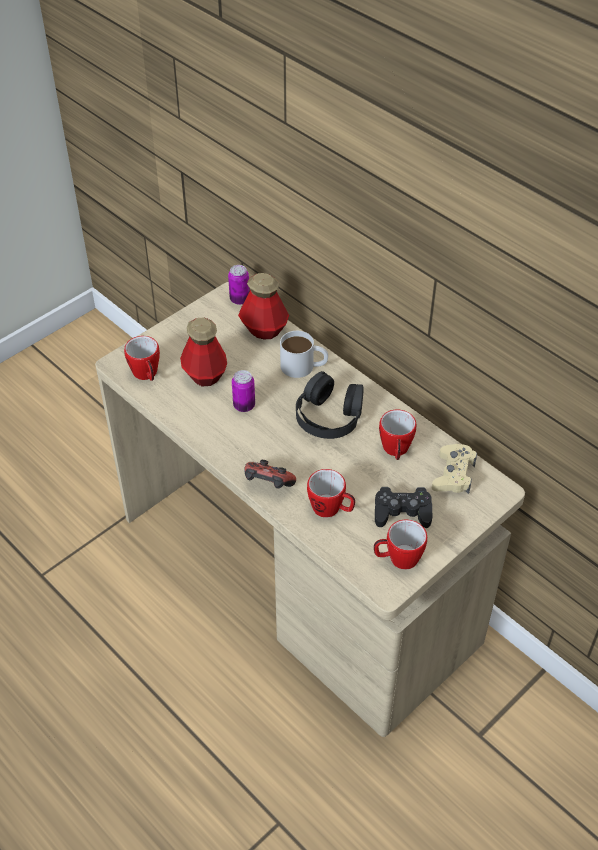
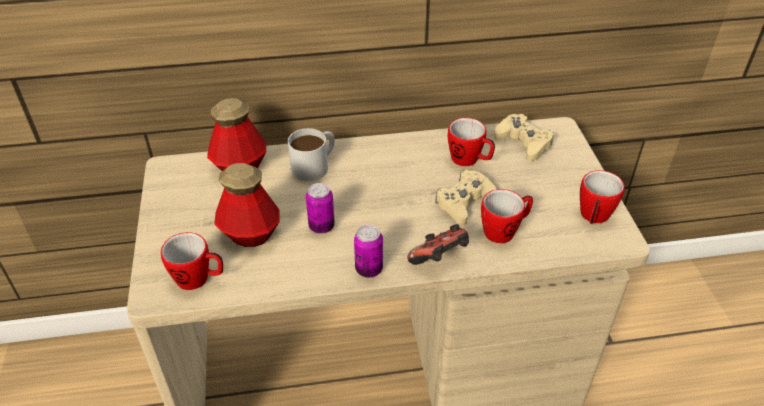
camera: 55 degrees left, 5 degrees down
(239, 299) = (181, 163): can -> can (369, 269)
(329, 415) = (390, 178): black headphones -> none
(342, 471) = (464, 202): none -> beige game controller
(402, 512) = (542, 190): black game controller -> none

